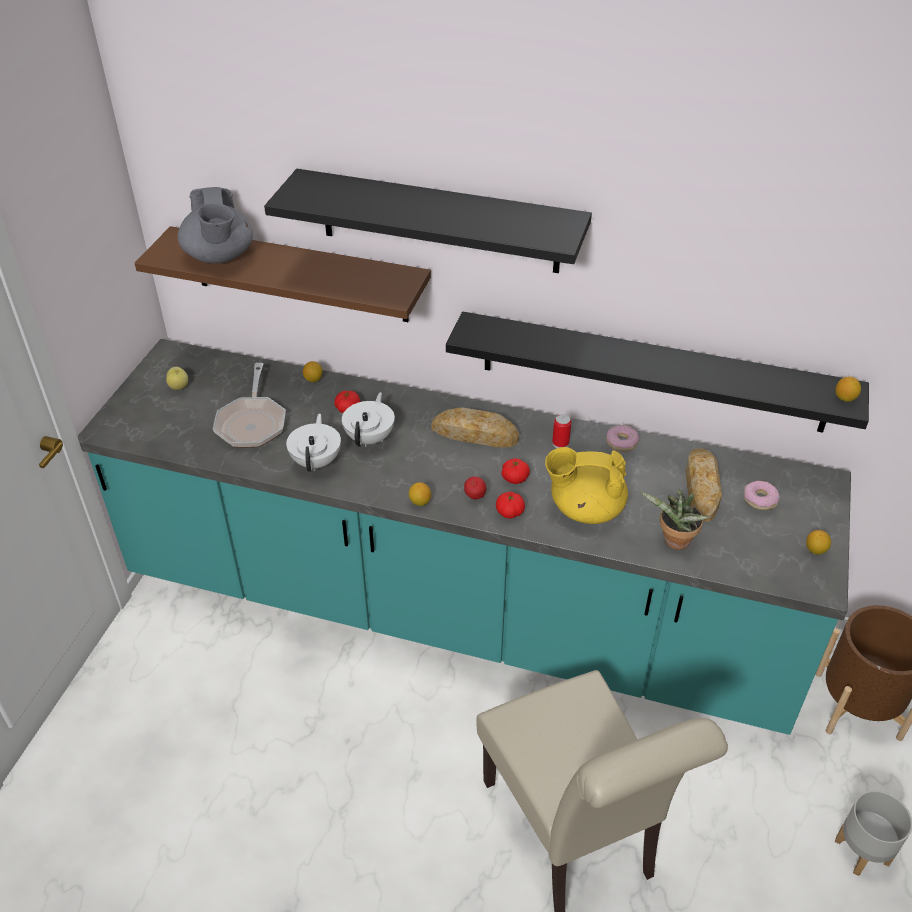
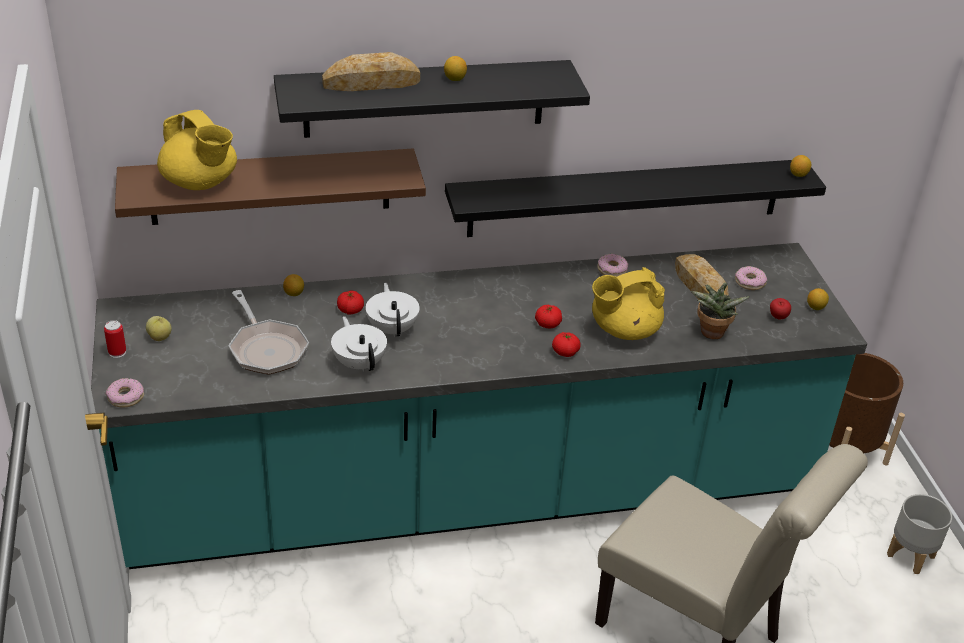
camera: 30 degrees left, 5 degrees down
(113, 431) = (126, 397): none -> donut
(219, 257) = (200, 183): grey teapot -> yellow teapot
(420, 502) = (482, 368): lemon -> lemon (455, 79)
(474, 497) = (526, 349): apple -> apple (778, 318)
(475, 434) = (484, 298): bread -> bread (371, 82)
(560, 443) = (563, 285): can -> can (117, 352)

